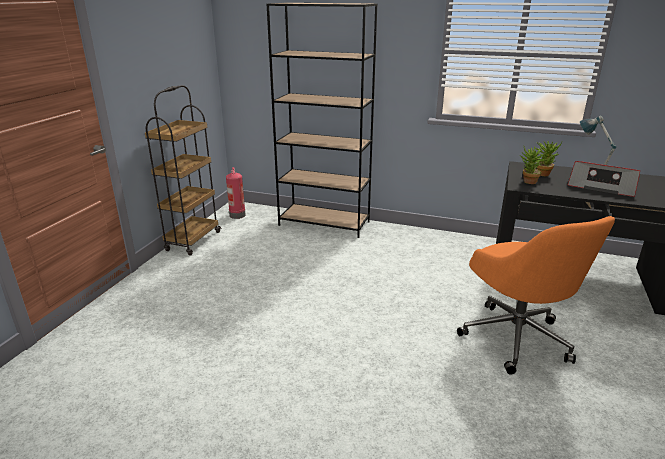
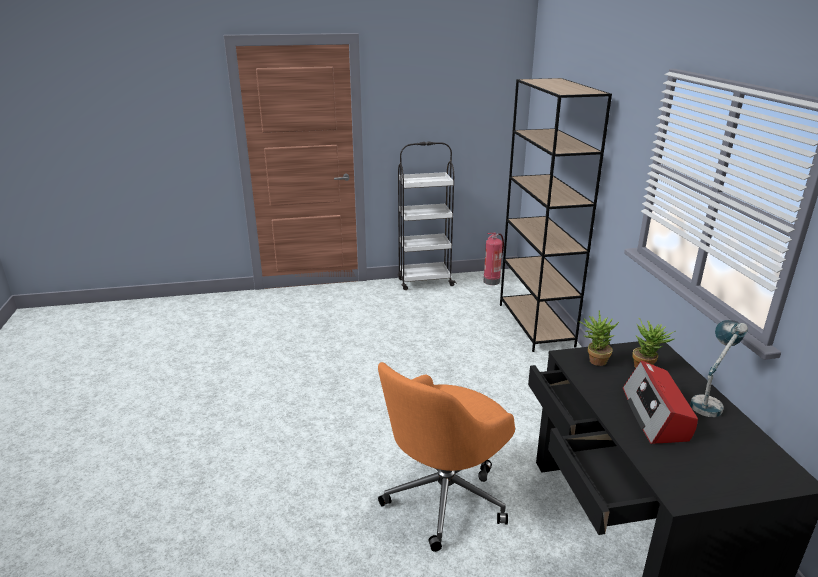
camera: 60 degrees right, 0 degrees up
(193, 241) = (425, 282): brown cart -> white cart

